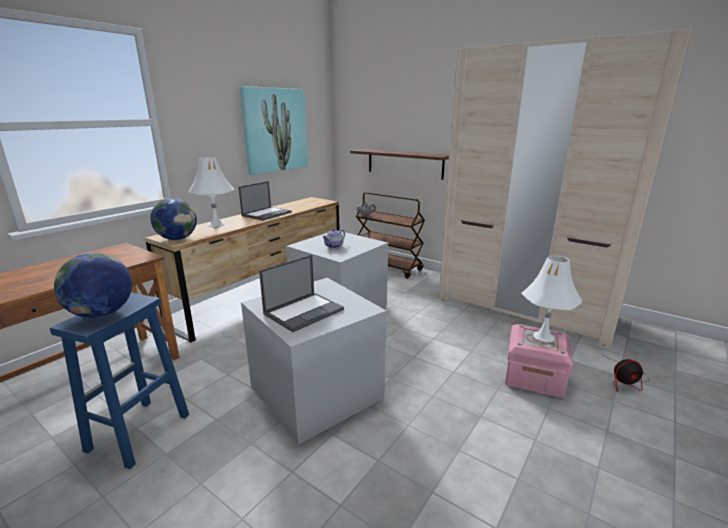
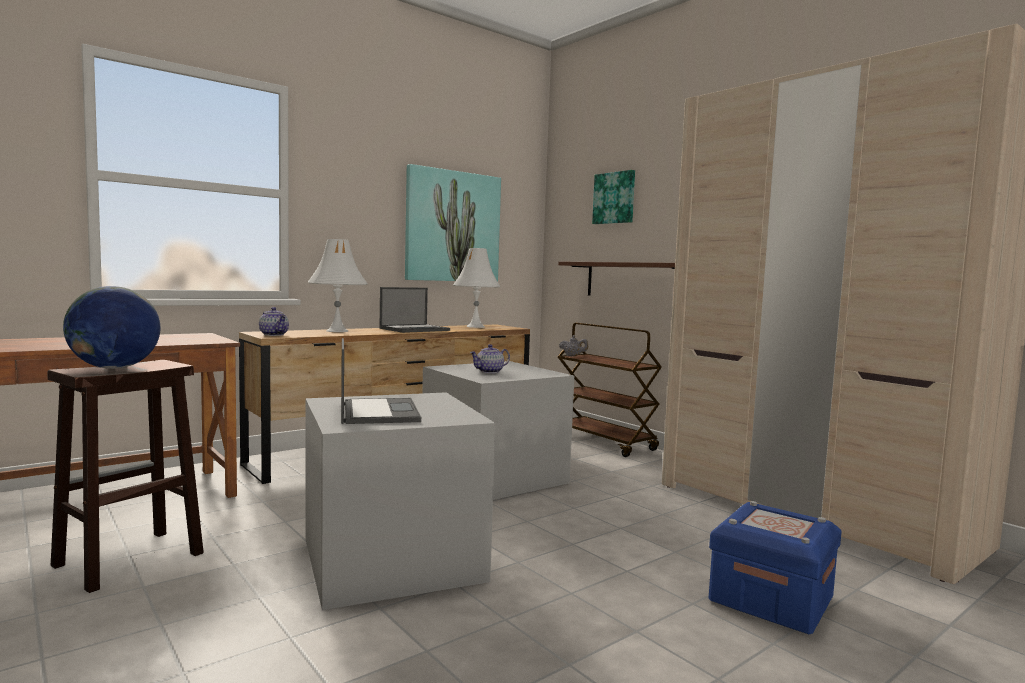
camera: 15 degrees right, 15 degrees down
(138, 433) = (127, 560): blue stool -> brown stool
(177, 239) = (274, 335): globe -> teapot
(304, 311) = (378, 412): laptop -> laptop turned 75 degrees counterclockwise
(386, 104) = (614, 198): none -> picture
(534, 376) = (771, 599): pink storage box -> blue storage box
(543, 336) = (784, 520): white table lamp -> white table lamp (475, 326)
(625, 380) = (960, 633): fan -> none

